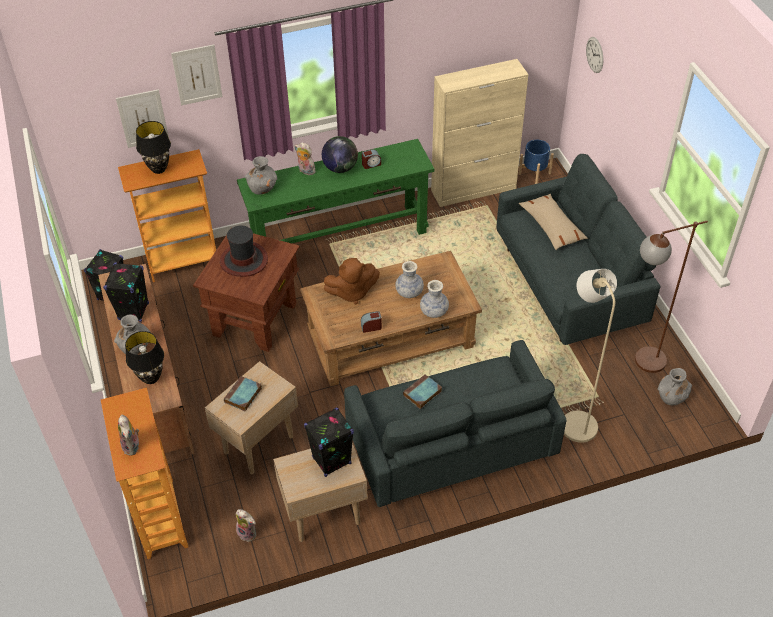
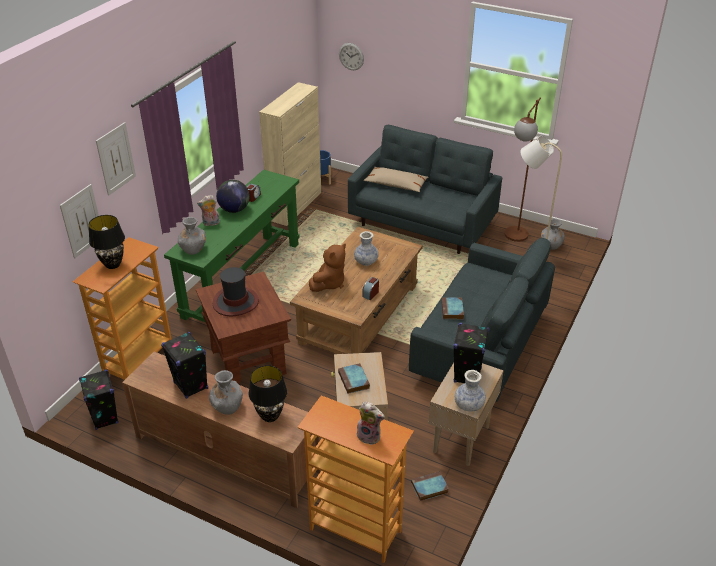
camera: 45 degrees left, 10 degrees down
(248, 533) = (429, 488): plush toy -> book
(434, 311) = (396, 262): vase -> vase (469, 405)

